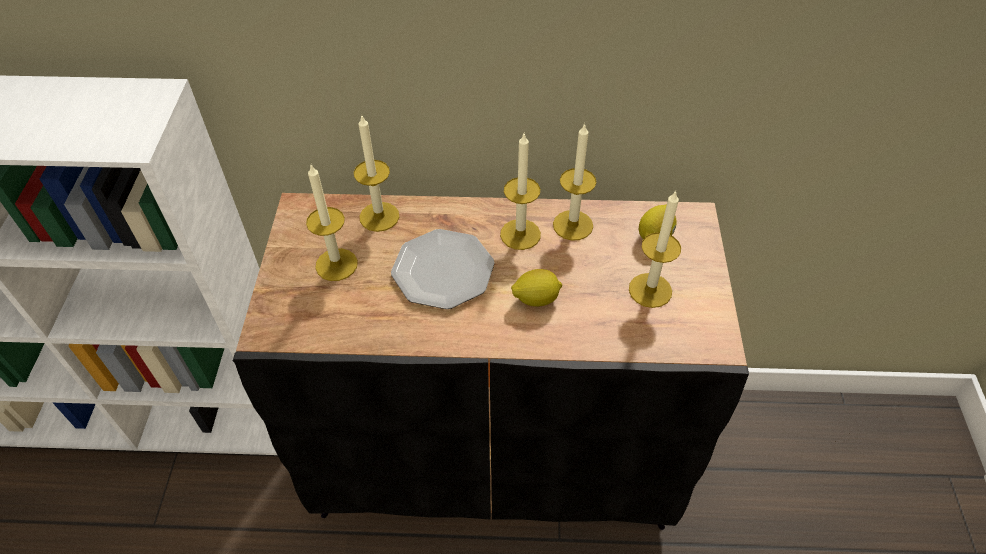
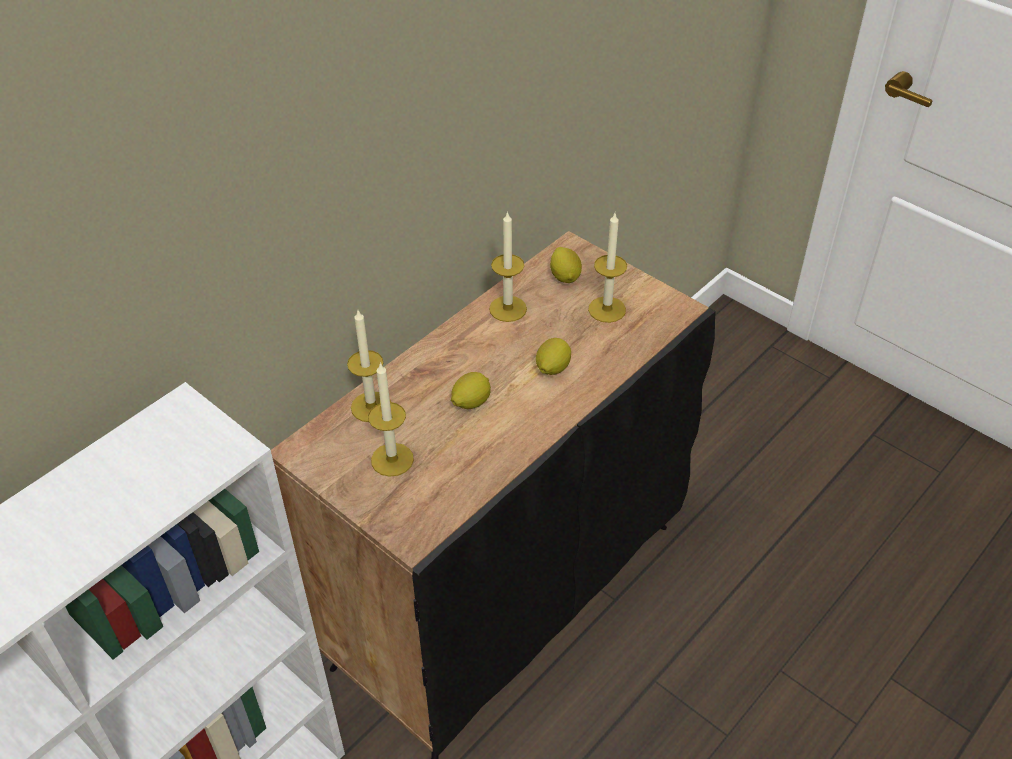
camera: 50 degrees left, 5 degrees down
(442, 271) = (470, 403): plate -> lemon
(520, 234) = (484, 340): candle -> none

